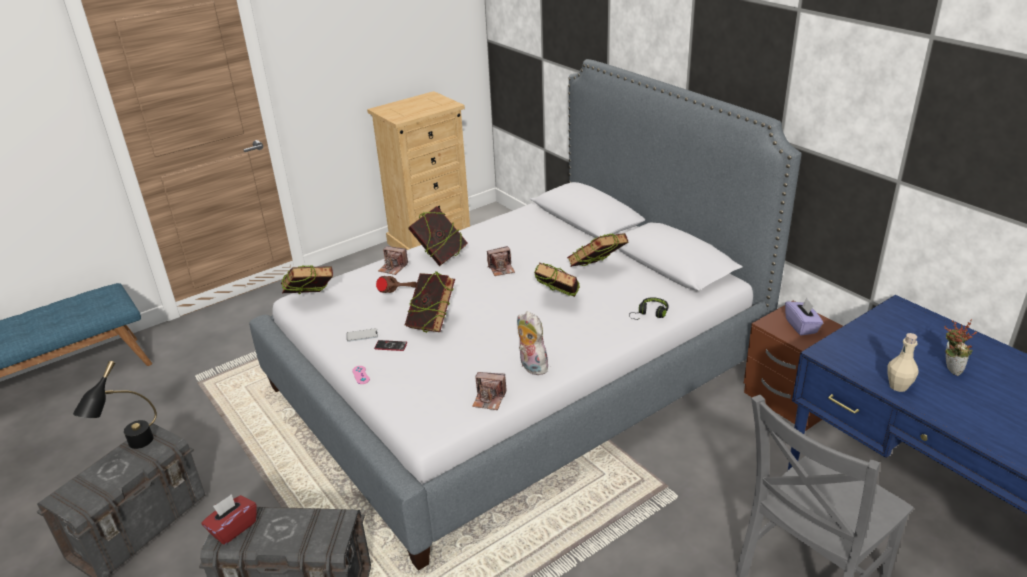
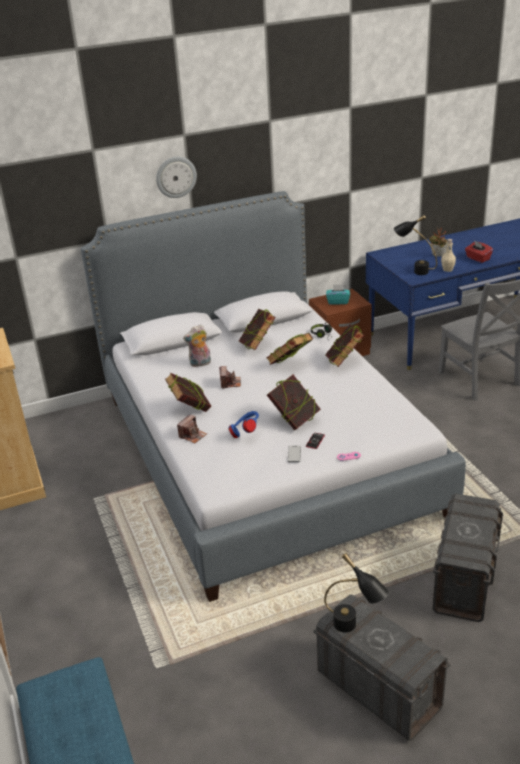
camera: 75 degrees left, 0 degrees up
(233, 528) = (465, 554): red tissue box -> red tissue box (477, 258)
(311, 302) = (226, 482): book -> book (344, 362)
(399, 296) = (245, 432): brown headphones -> blue headphones
(489, 399) = (396, 403): camera -> none
(531, 366) = (365, 384): plush toy -> plush toy (200, 364)
(675, 39) = (176, 177): none -> wall clock
(801, 326) = (338, 302): purple tissue box -> turquoise tissue box
(862, 349) = (414, 271): none -> black table lamp

